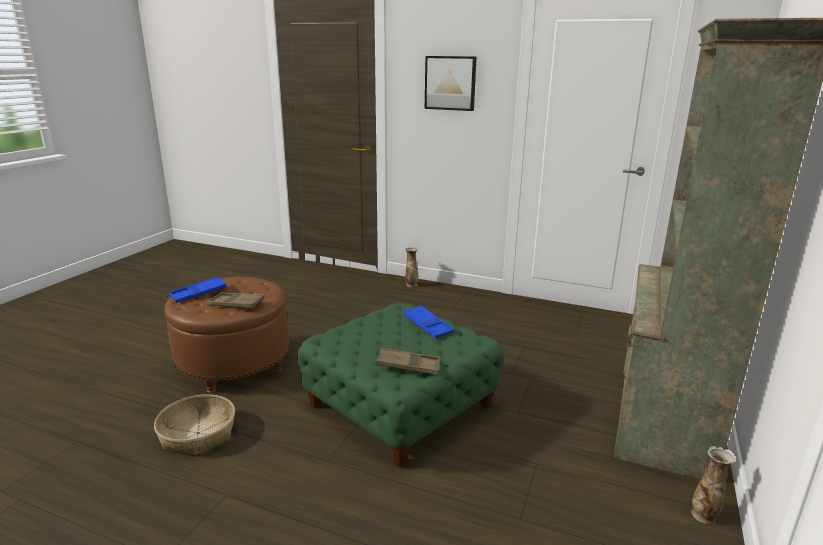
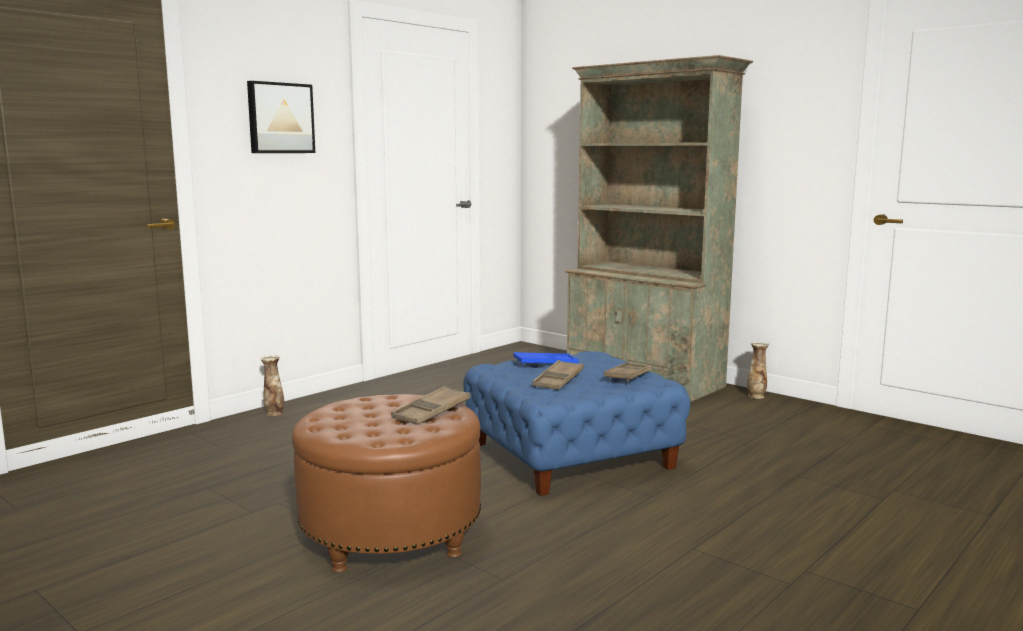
camera: 70 degrees left, 10 degrees down
(197, 433) = (561, 564): basket -> none
(199, 293) = (363, 429): blue tray -> none
(377, 338) = (558, 380): none -> brown tray
(401, 405) = (571, 455): green ottoman -> blue ottoman

